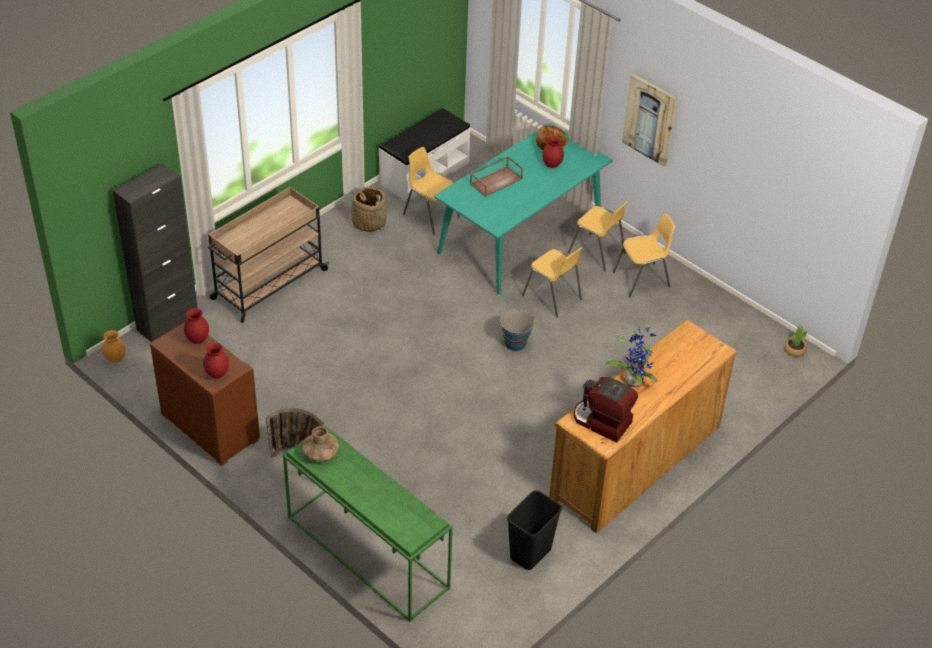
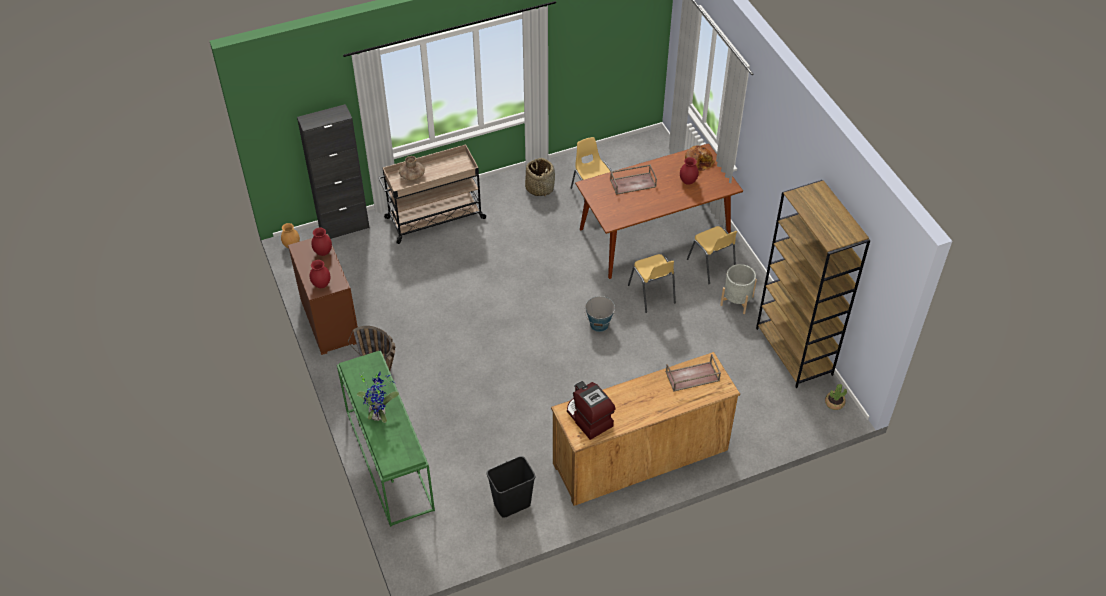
camera: 25 degrees right, 5 degrees up
(320, 453) = (362, 372): brown vase -> brown vase (412, 175)
(424, 173) = (607, 156): white bench -> none
(520, 238) = (654, 235): turquoise dining table -> brown dining table
(633, 379) = (636, 390): potted plant -> potted plant (379, 413)
(642, 280) = (736, 301): yellow chair -> grey planter
(650, 119) = (769, 166): picture -> none
(681, 350) = (692, 377): none -> brown tray
(727, 312) = (794, 351): none -> brown bookcase

